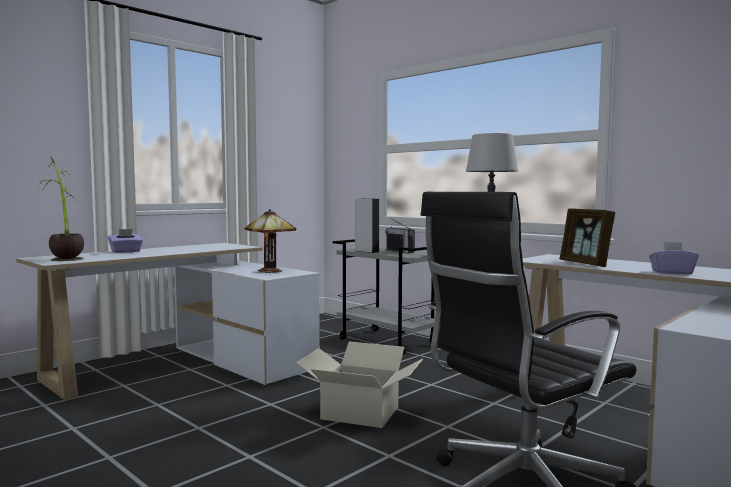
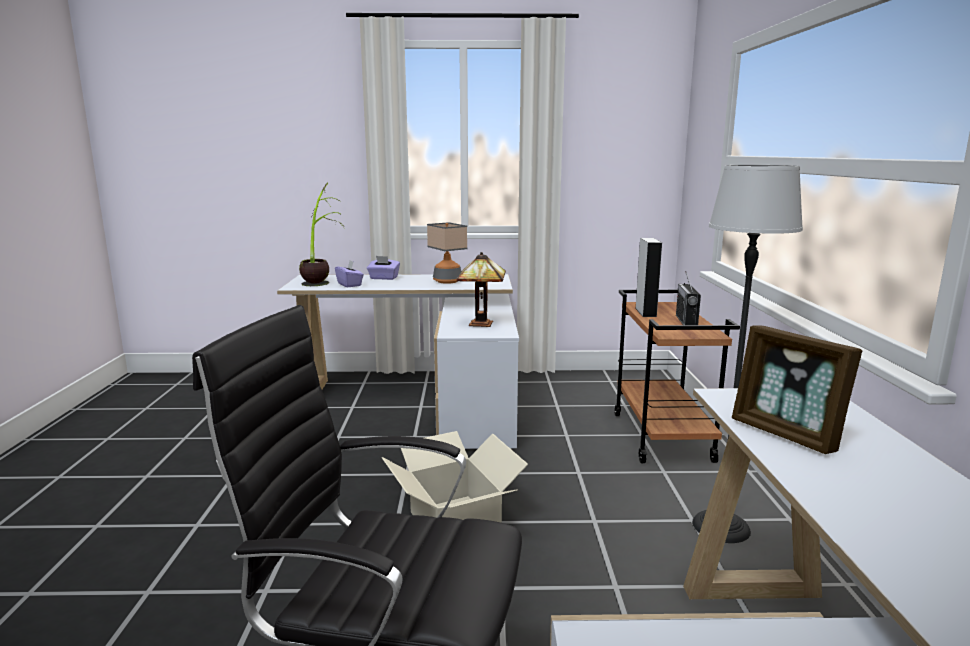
camera: 45 degrees right, 10 degrees up
(194, 248) = (447, 281): none -> table lamp
(388, 342) = (663, 437): grey cart -> brown cart
(585, 264) = (786, 434): picture frame -> picture frame turned 60 degrees counterclockwise
(672, 272) = (867, 519): purple tissue box -> purple tissue box (350, 284)

